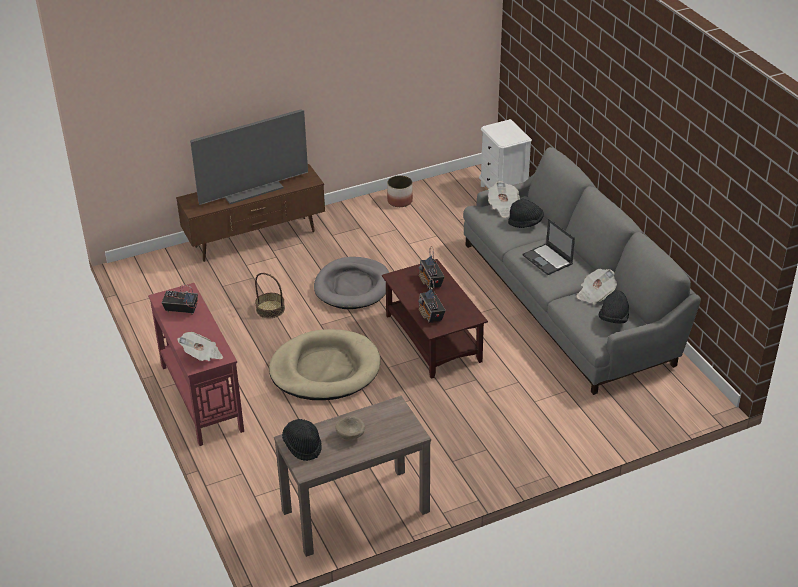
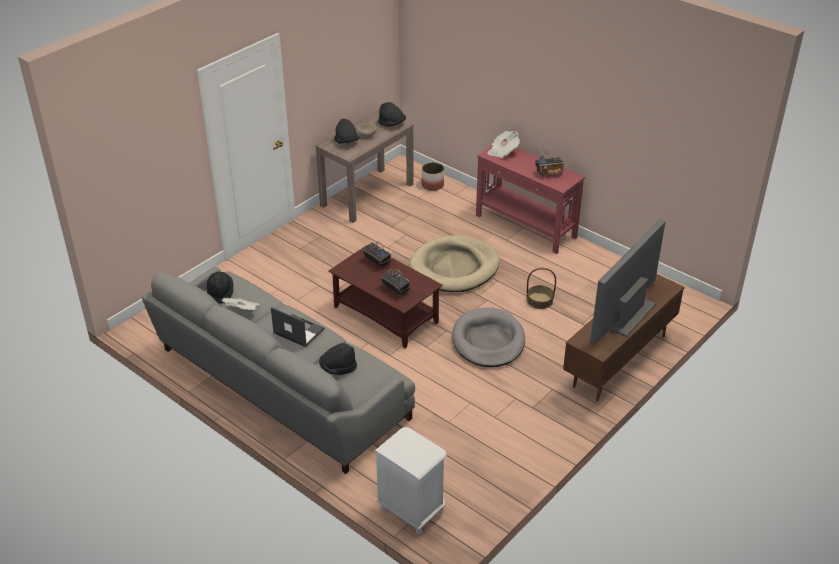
camera: 155 degrees right, 0 degrees up
(385, 431) = (346, 142): none -> black hat
(400, 201) = (518, 456): planter -> planter (432, 185)
(504, 207) = (369, 381): newspaper -> none

